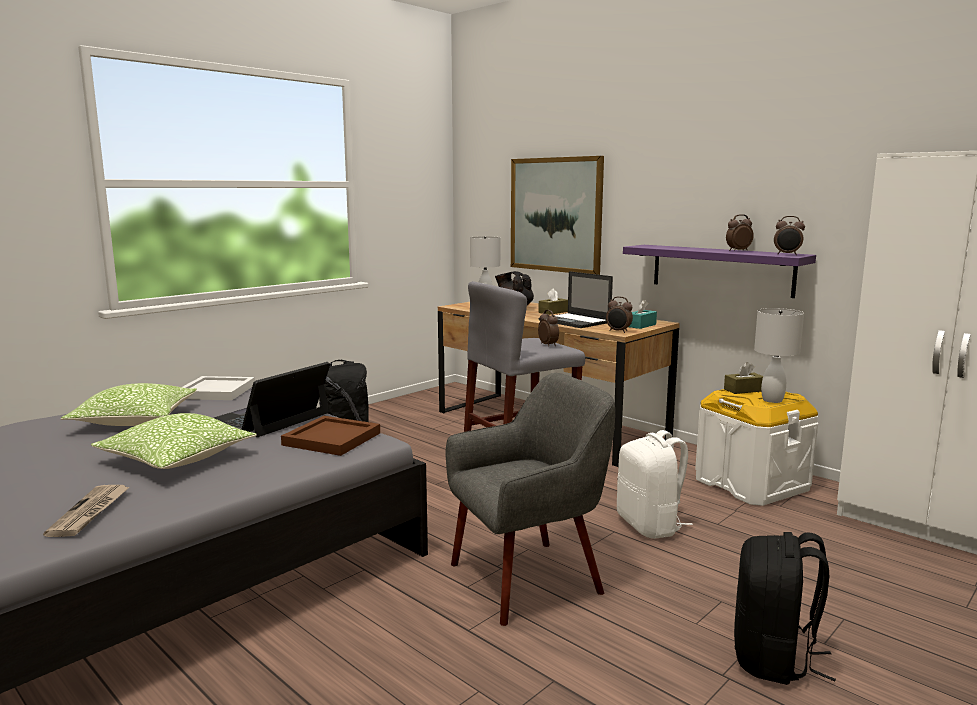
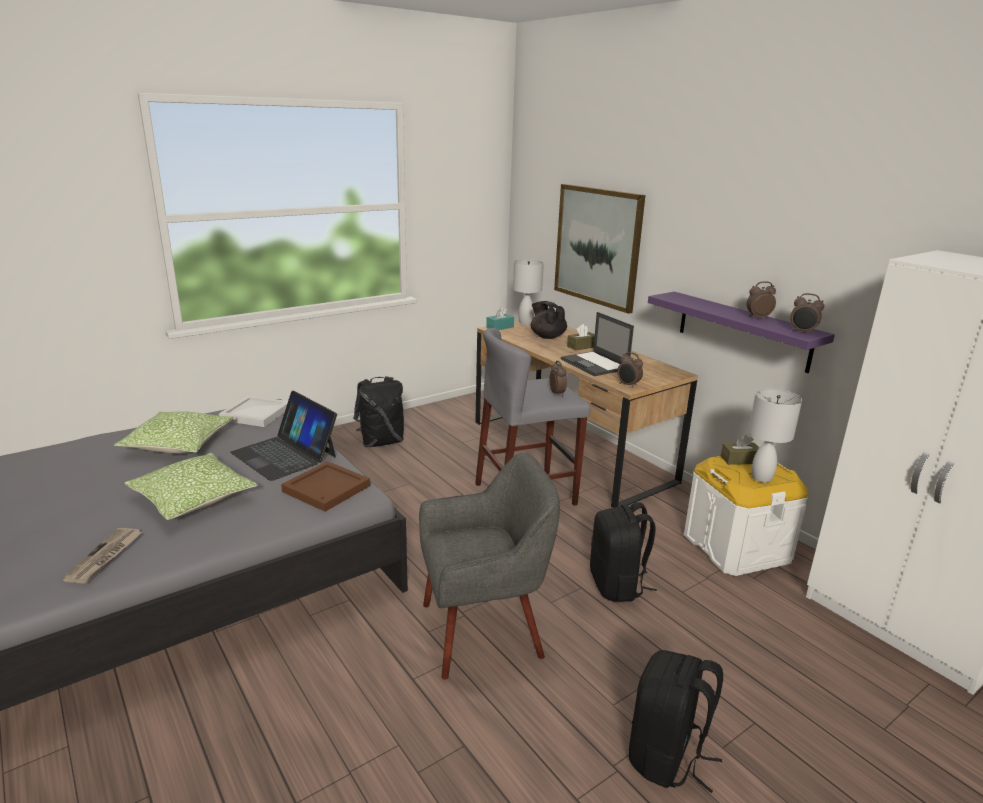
camera: 10 degrees right, 10 degrees up
(268, 418) = (285, 454): laptop -> laptop turned 90 degrees counterclockwise
(641, 325) = (656, 377): turquoise tissue box -> turquoise tissue box (500, 327)
(650, 526) = (617, 585): white backpack -> black backpack

